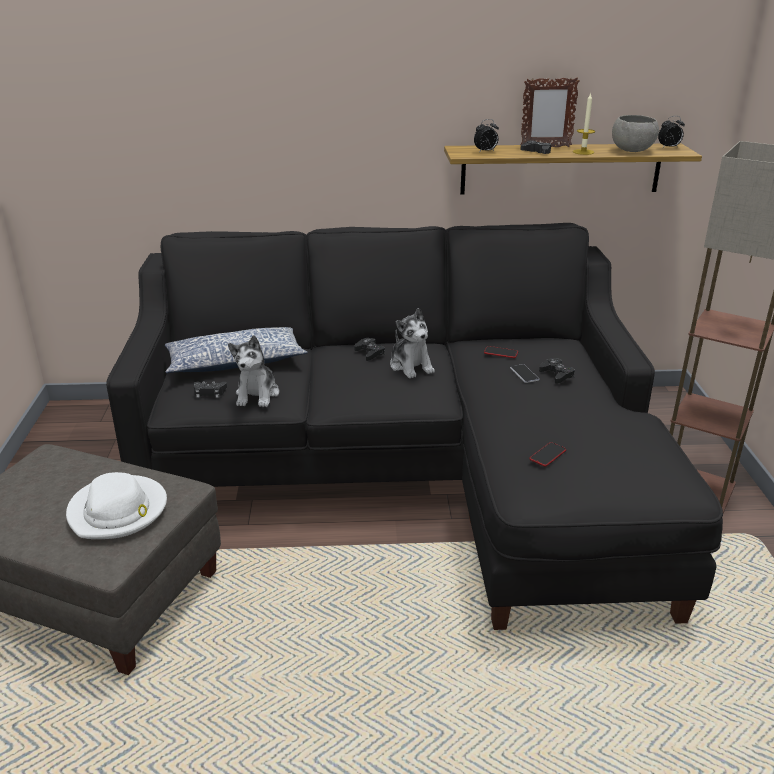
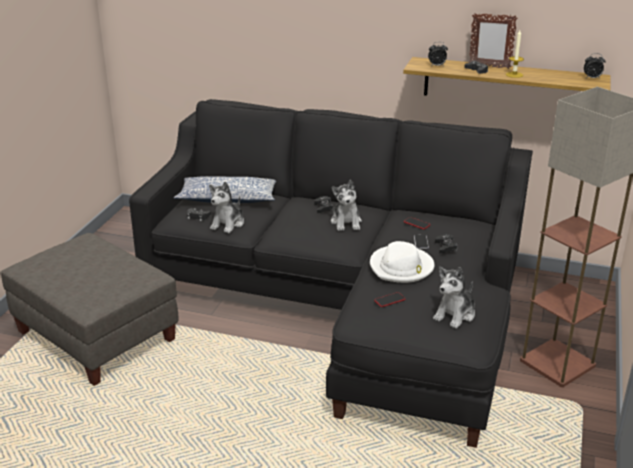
camera: 20 degrees right, 0 degrees up
(118, 511) = (108, 281): white hat -> white hat (401, 267)
(632, 150) = (557, 78): grey bowl -> none
(636, 457) = (455, 314): none -> plush toy

